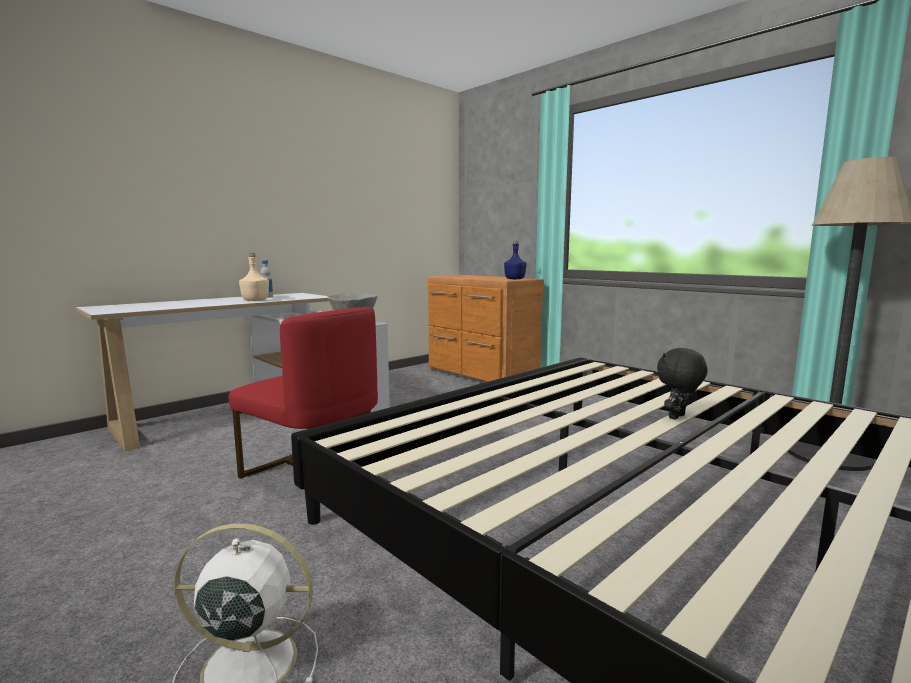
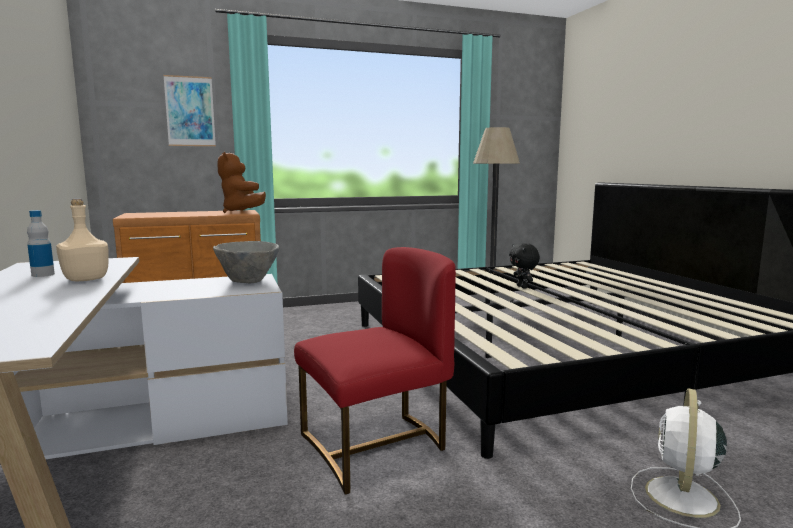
camera: 65 degrees left, 0 degrees up
(515, 279) = (242, 212): blue bottle -> brown plush toy
(517, 190) = (190, 111): none -> picture

